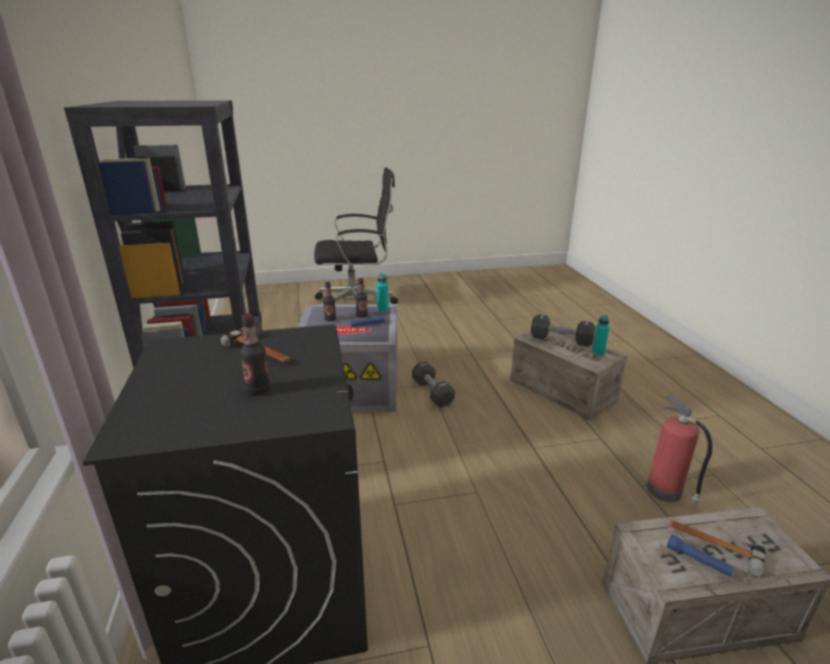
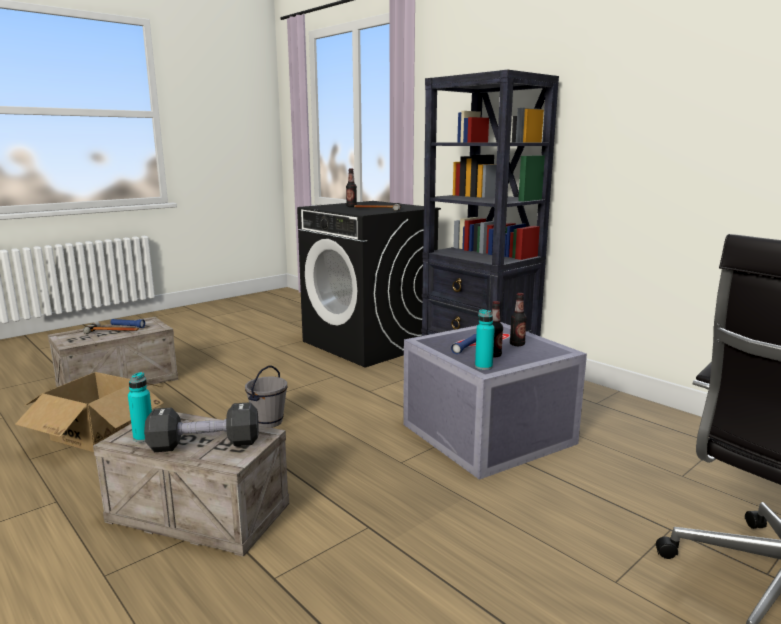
camera: 150 degrees right, 10 degrees down
(432, 392) = (385, 453): black dumbbell -> none
(501, 450) = (268, 422): none -> grey bucket
(665, 491) = (99, 432): fire extinguisher -> cardboard box

